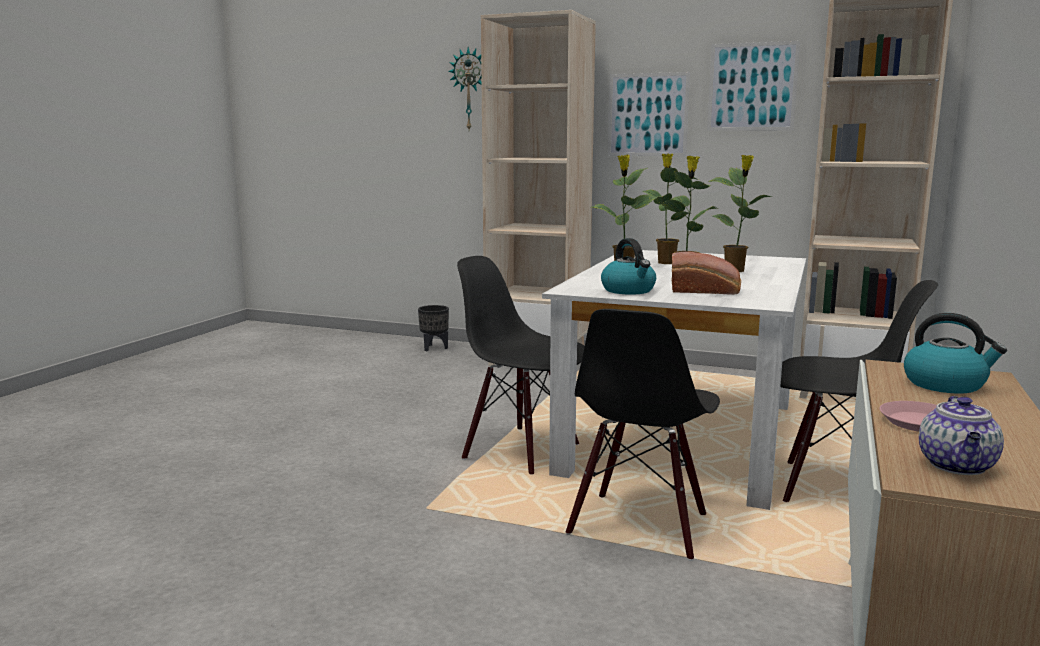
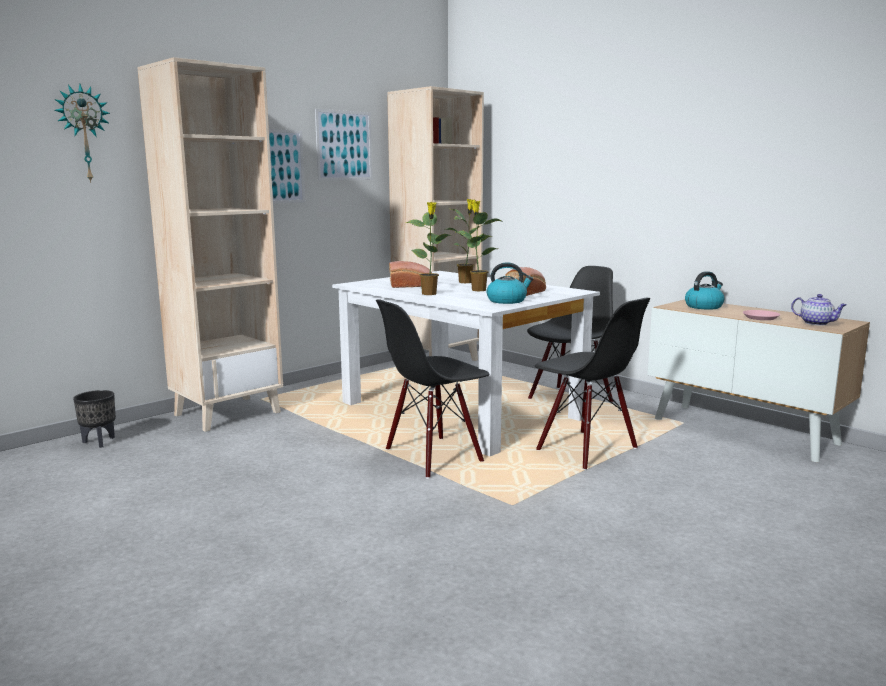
camera: 65 degrees left, 0 degrees up
(665, 262) = (412, 285): potted plant -> bread

